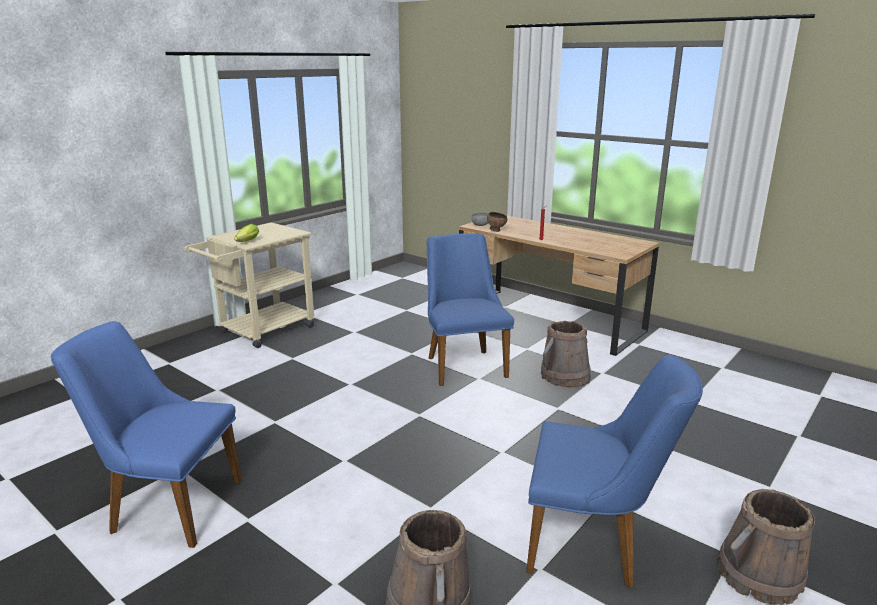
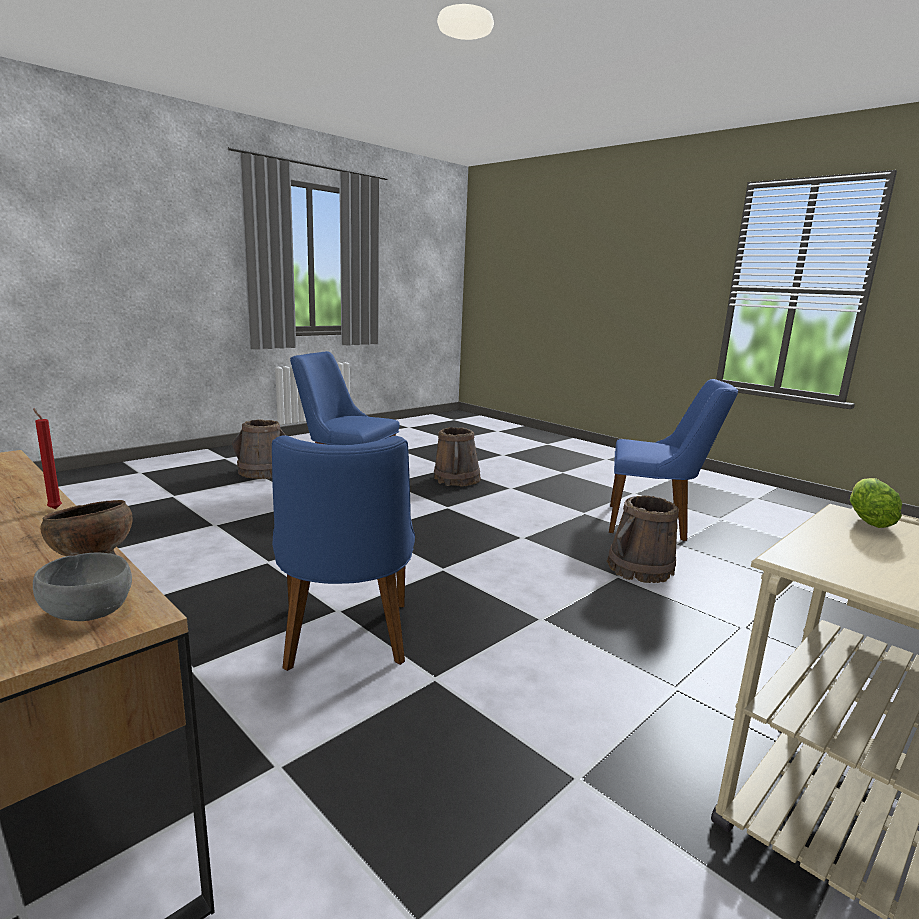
camera: 175 degrees left, 5 degrees down
(565, 376) = (201, 602): brown bucket -> brown bucket (640, 569)

